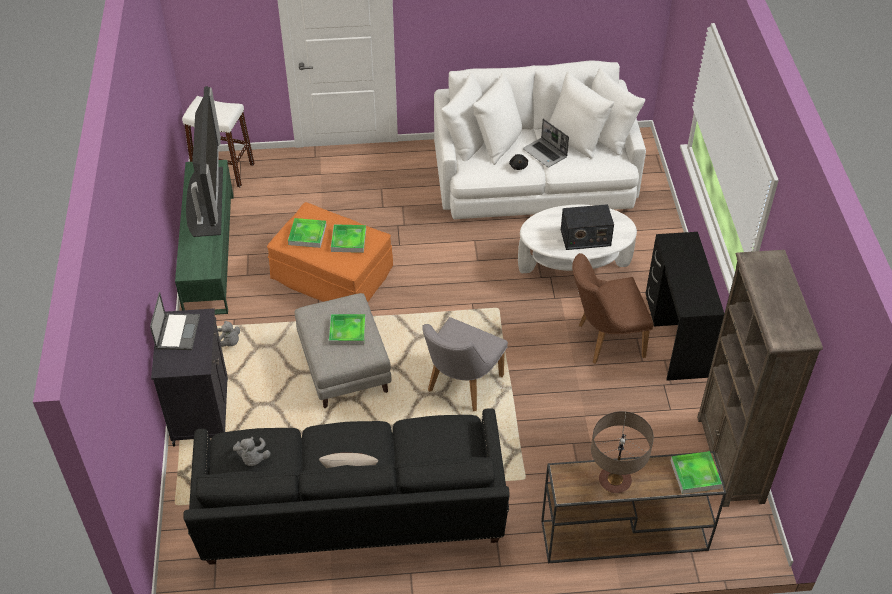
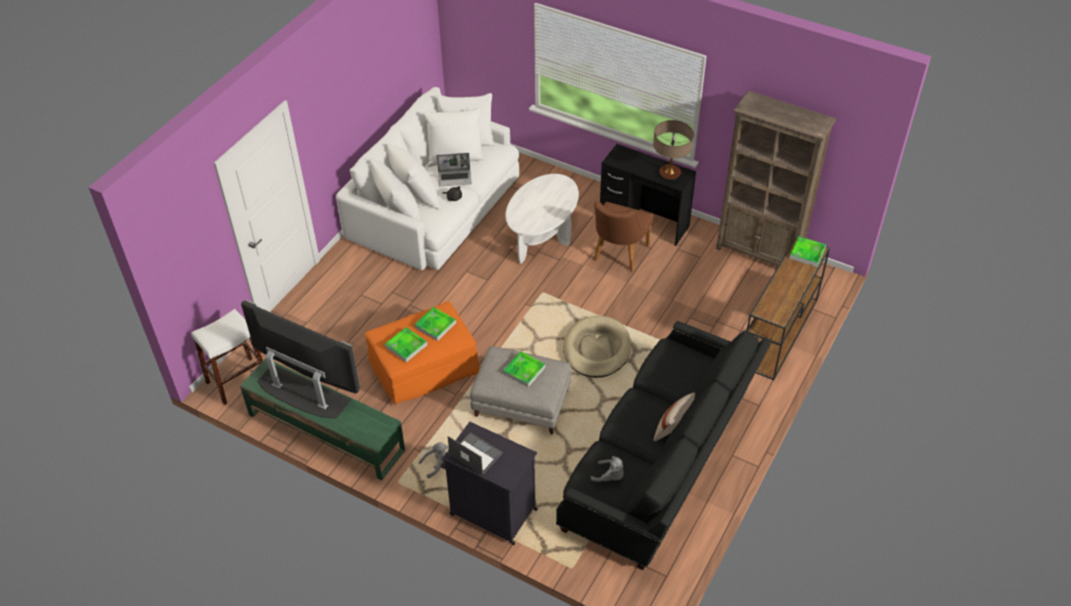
camera: 55 degrees left, 0 degrees up
(460, 387) = (596, 349): grey chair -> beige dog bed
(585, 238) = (552, 203): radio -> none
(614, 481) = (786, 291): table lamp -> table lamp (669, 173)

